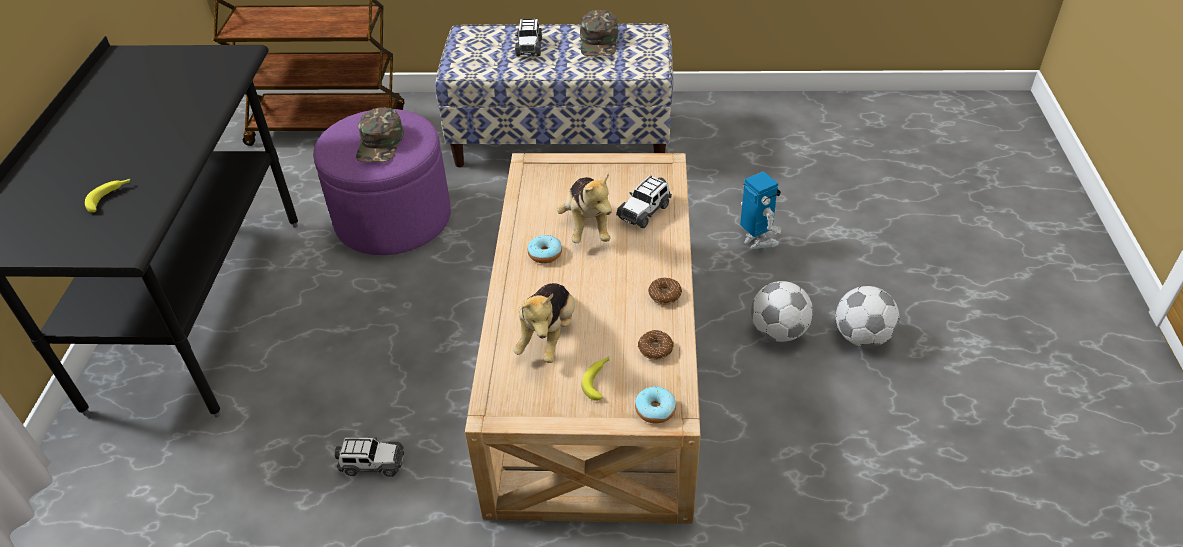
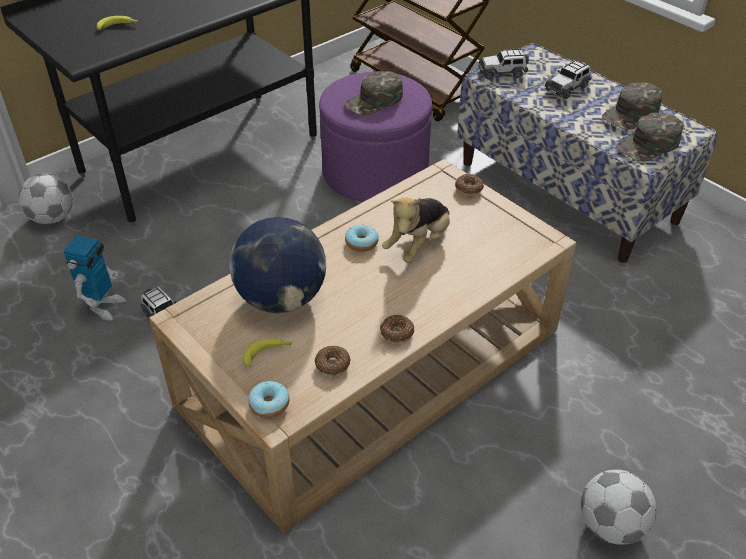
camera: 45 degrees right, 0 degrees up
(548, 336) = (282, 298): plush toy -> globe
(564, 163) = (468, 189): none -> donut
(641, 57) = (649, 145): none -> green cap
(644, 211) = (475, 263): toy car -> toy car (502, 72)
(757, 241) = (625, 377): toy robot -> toy robot (104, 306)
(778, 331) = (541, 459): football -> football (52, 218)

